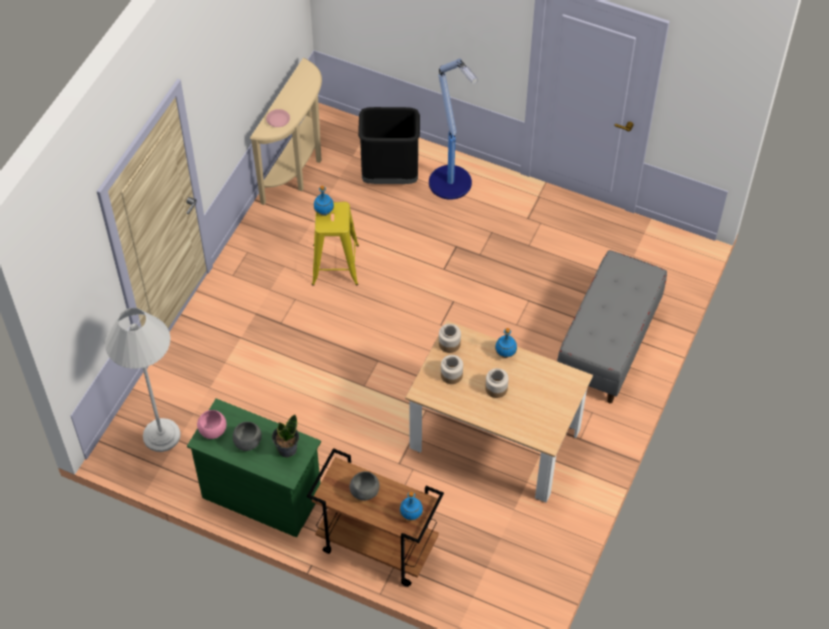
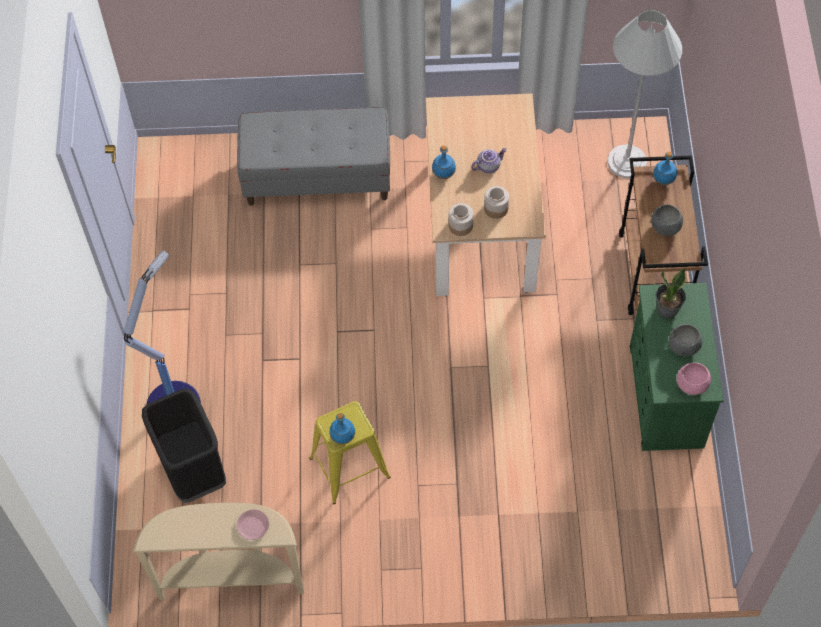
camera: 115 degrees left, 5 degrees up
(161, 435) = (661, 527): white floor lamp -> white floor lamp (627, 162)
(496, 388) = (488, 166): jar -> teapot

